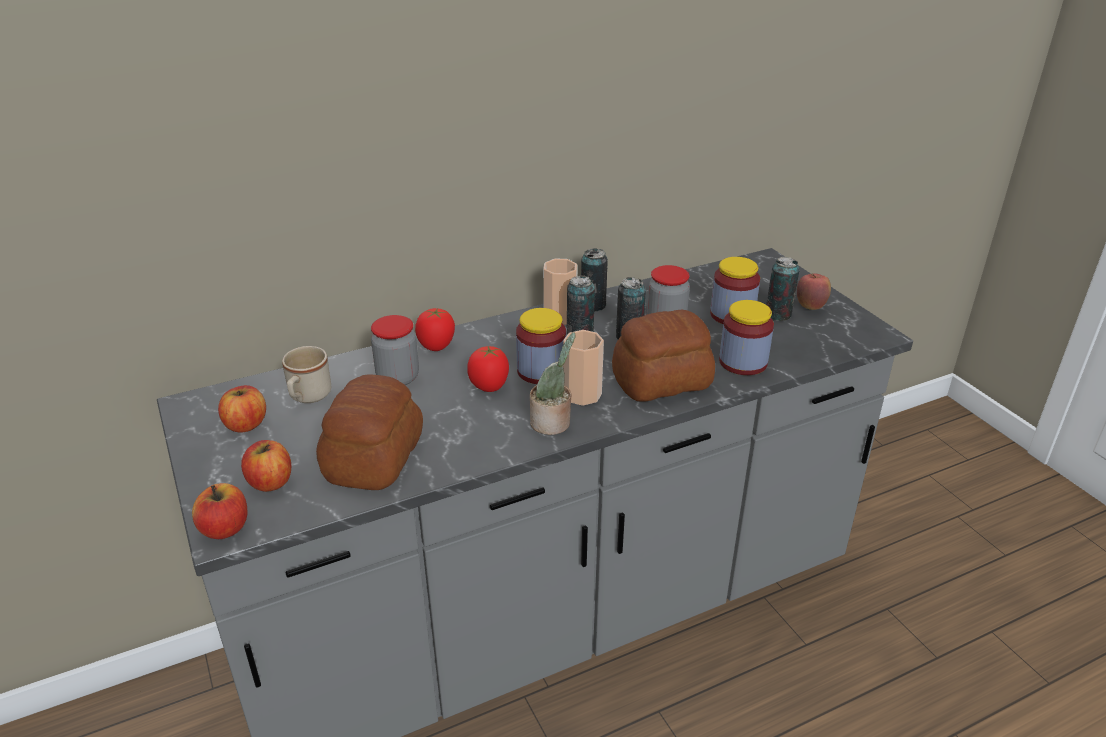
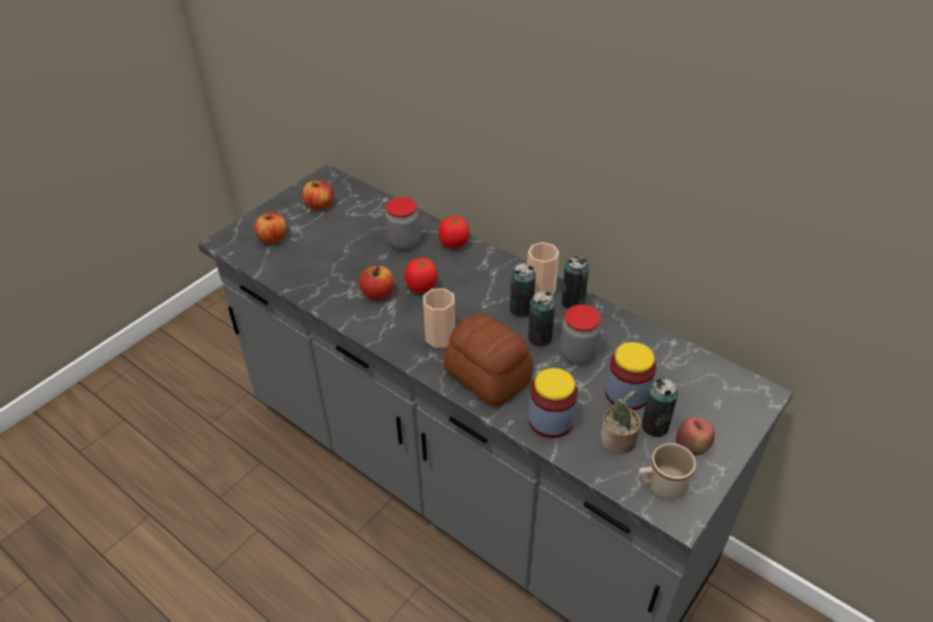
camera: 65 degrees right, 10 degrees up
(225, 528) = (228, 240): apple -> apple (378, 294)
(307, 397) = (360, 215): beige mug -> beige mug (660, 485)
(372, 459) = (313, 267): bread -> none
(541, 371) = (457, 305): jar -> none
(553, 423) = (395, 334): potted plant -> potted plant (618, 441)

